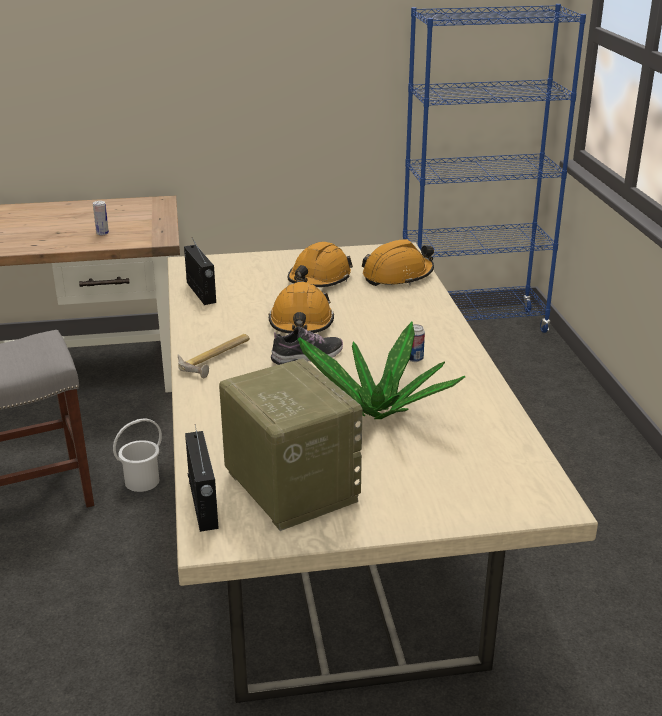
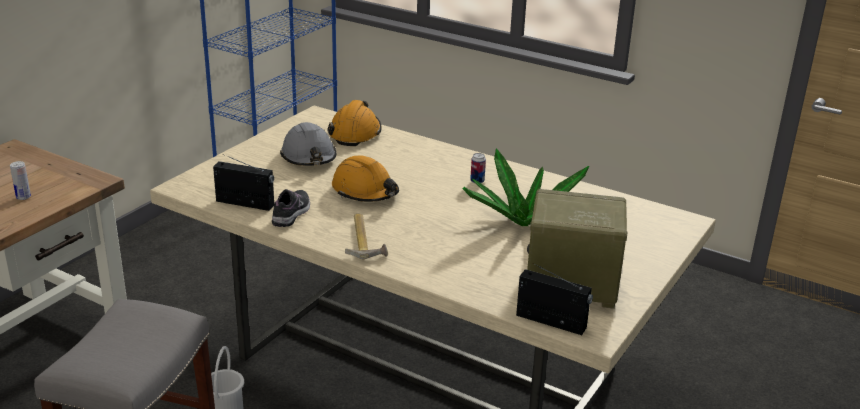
camera: 50 degrees left, 0 degrees up
(307, 357) = (417, 210): shoe -> shoe (291, 213)
(319, 279) = (309, 157): orange hard hat -> grey hard hat

